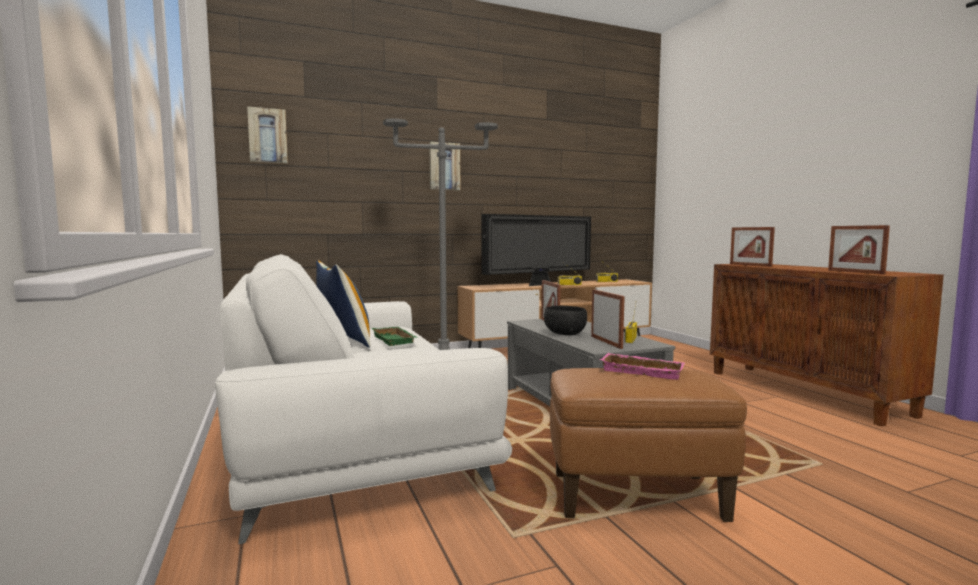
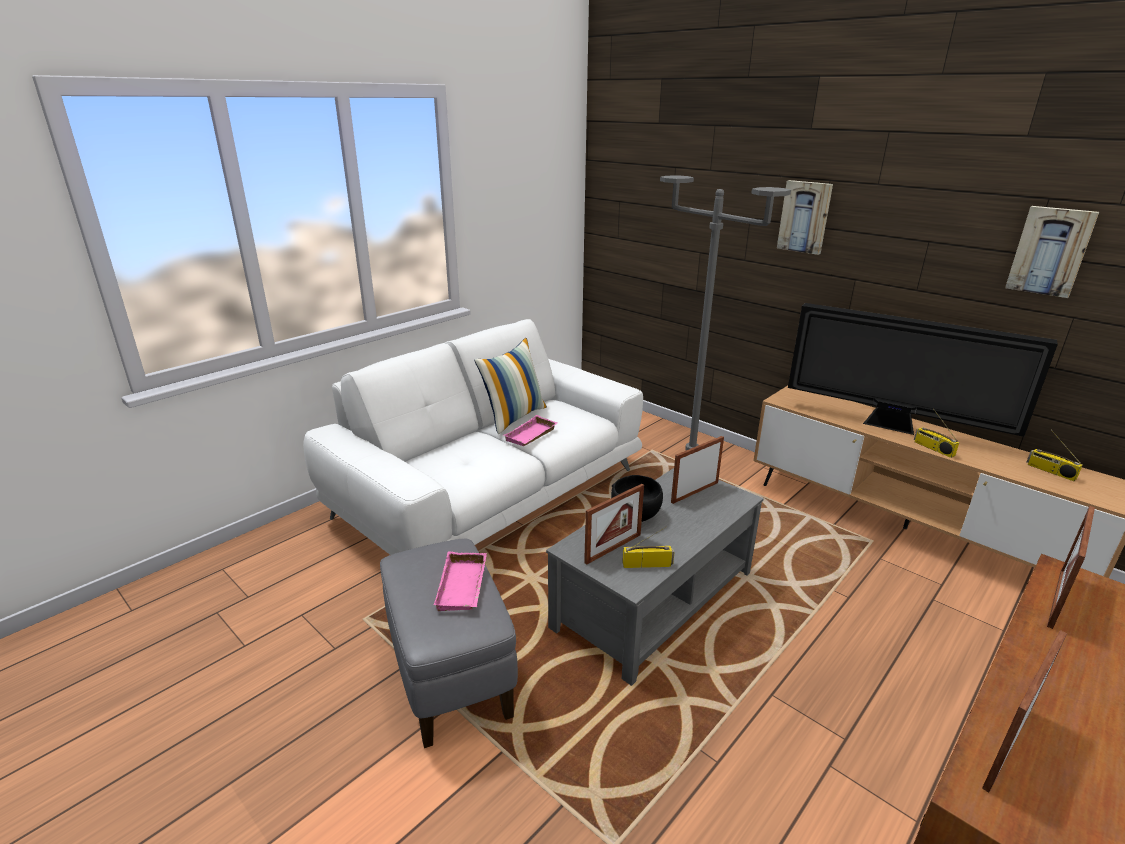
camera: 65 degrees right, 20 degrees up
(267, 135) = (622, 171): picture -> picture (1050, 251)
(395, 340) = (531, 436): green tray -> pink tray
(635, 496) = (450, 676): brown ottoman -> grey ottoman

